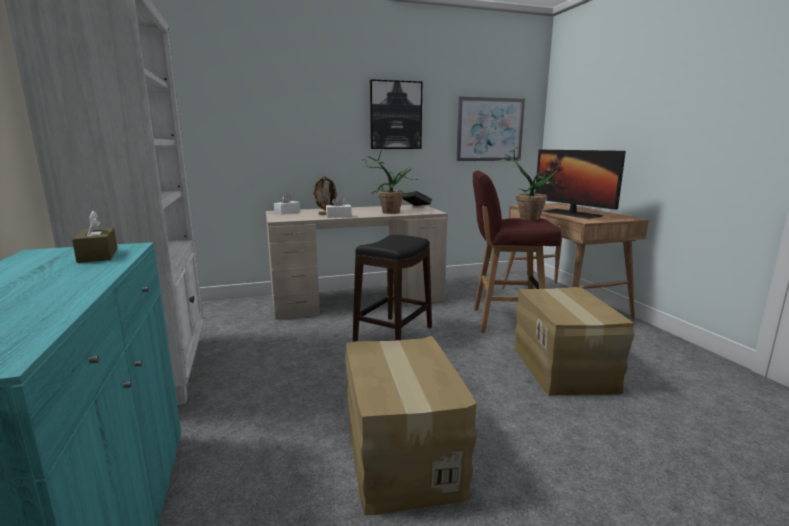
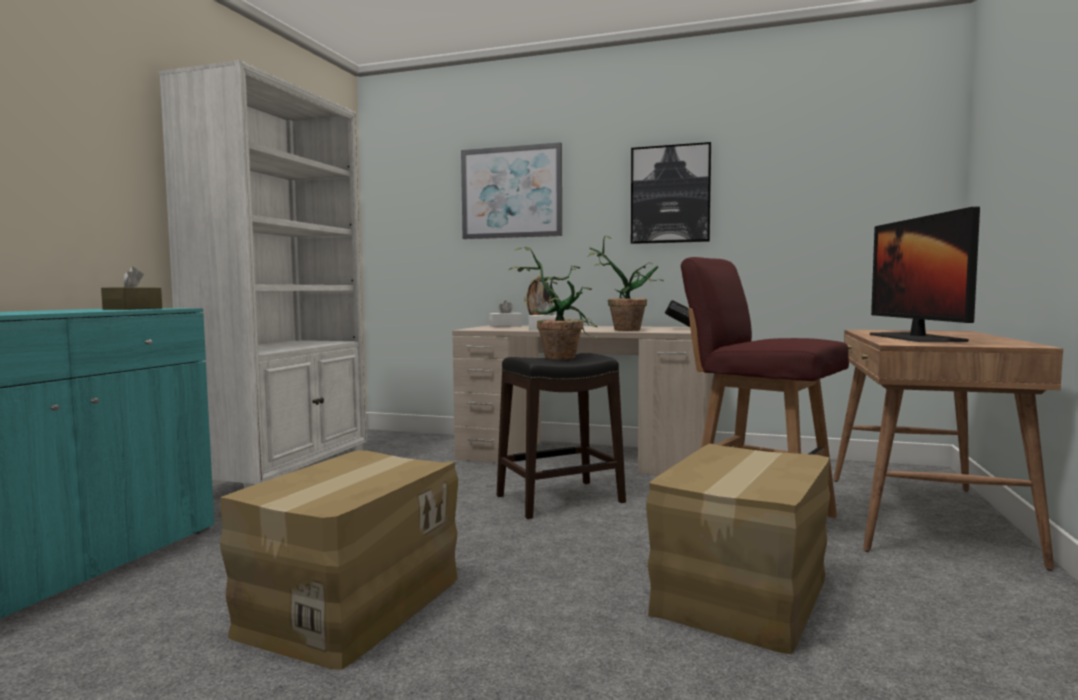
camera: 35 degrees right, 10 degrees down
(490, 129) = (840, 206): picture -> picture (511, 192)
(525, 218) = (793, 337): potted plant -> potted plant (559, 357)

